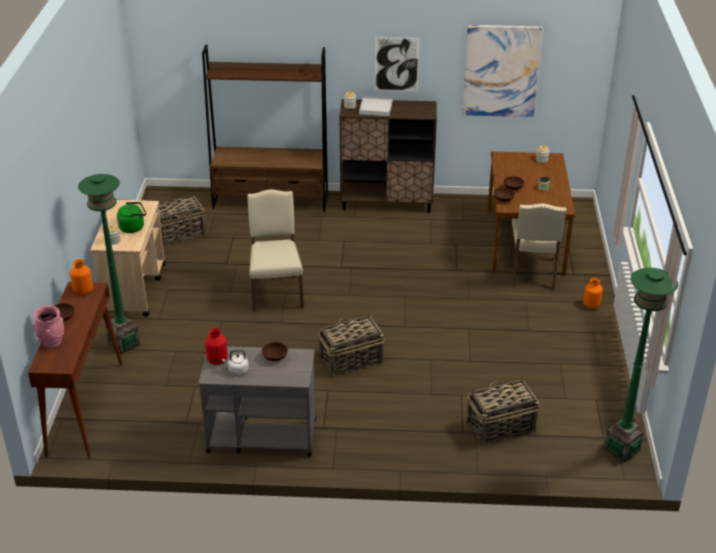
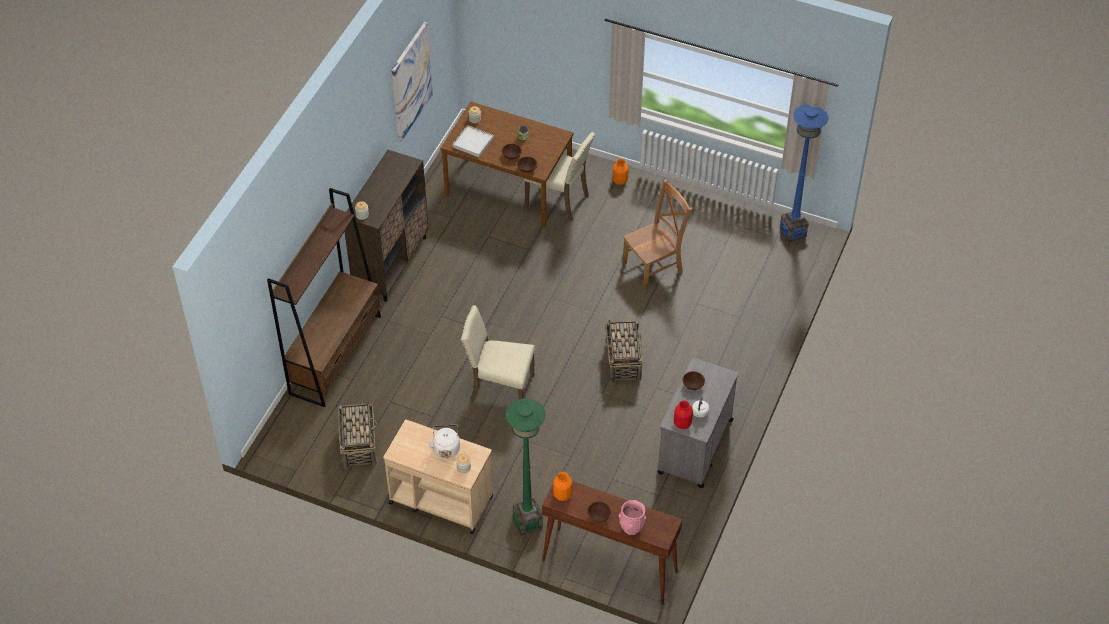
camera: 70 degrees left, 15 degrees up
(133, 227) = (446, 447): green kettle -> white kettle
(376, 108) = (377, 197): white tray -> white tray (473, 142)
(396, 64) = (362, 149): picture -> none
(492, 354) = (655, 266): none -> brown chair
(500, 426) = (742, 292): basket -> none
(621, 449) = (793, 232): green floor lamp -> blue floor lamp

